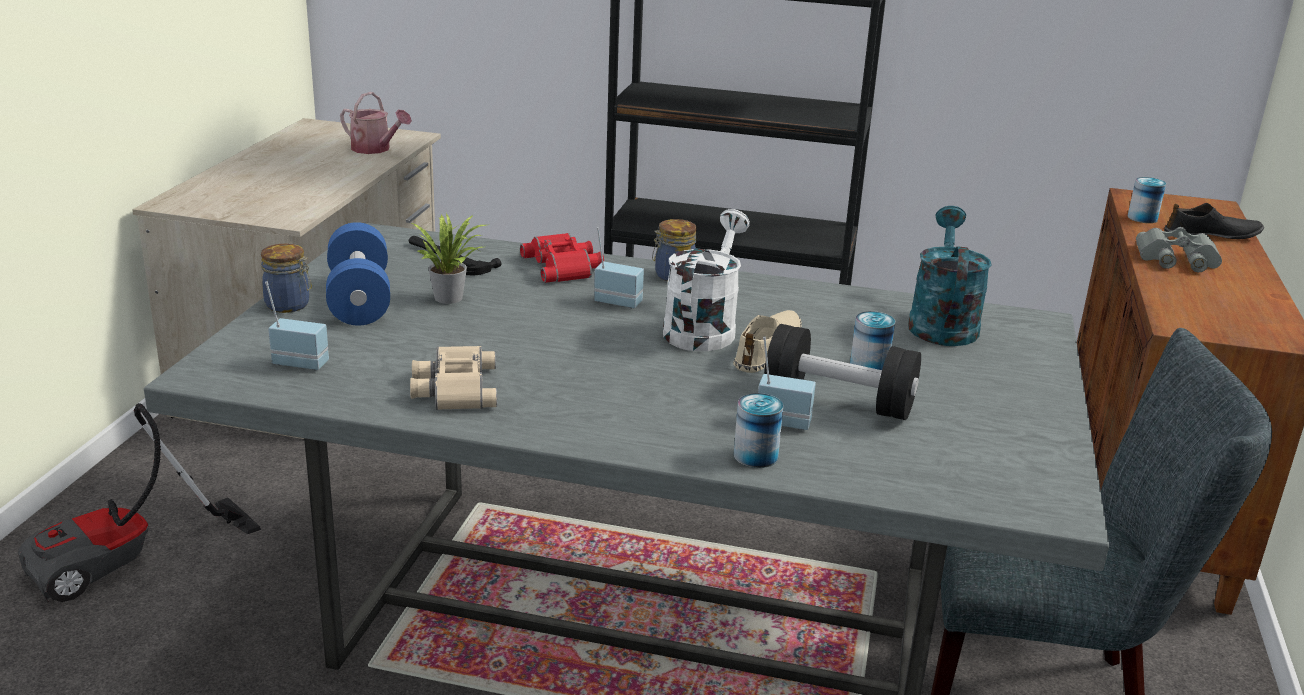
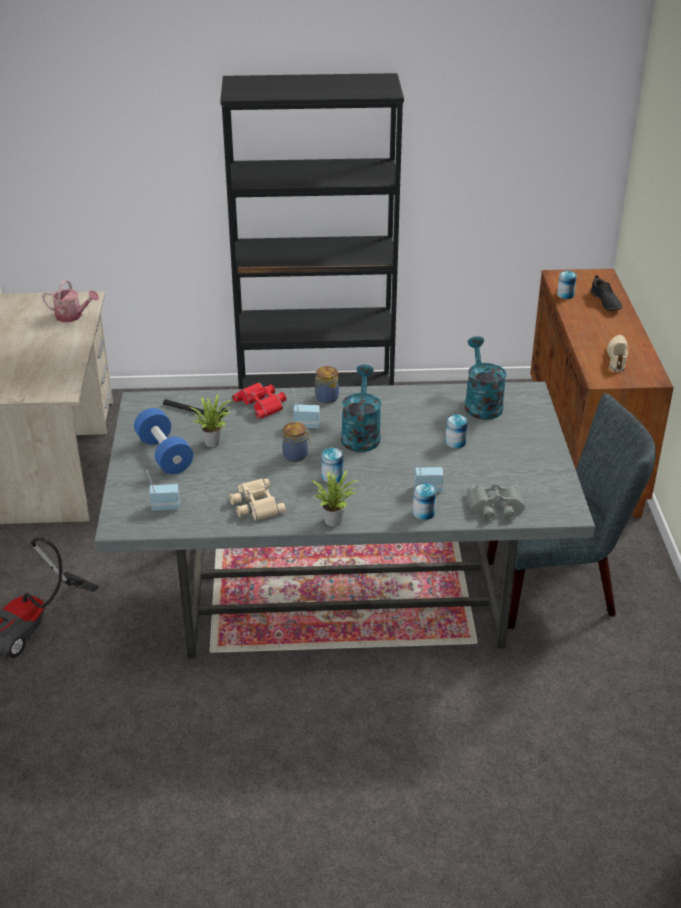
camera: 15 degrees left, 10 degrees up
(289, 305) = (128, 467): jar -> jar (296, 455)
(581, 435) = (335, 520): none -> potted plant
(616, 374) = (332, 477): none -> can
(703, 328) = (360, 434): white watering can -> turquoise watering can
(767, 349) = (400, 442): beige shoe -> beige shoe (617, 357)
(838, 401) = (449, 469): black dumbbell -> none
(1176, 259) = (590, 327): grey binoculars -> grey binoculars (495, 507)
(1212, 235) = (605, 302): black shoe -> black shoe turned 90 degrees clockwise

